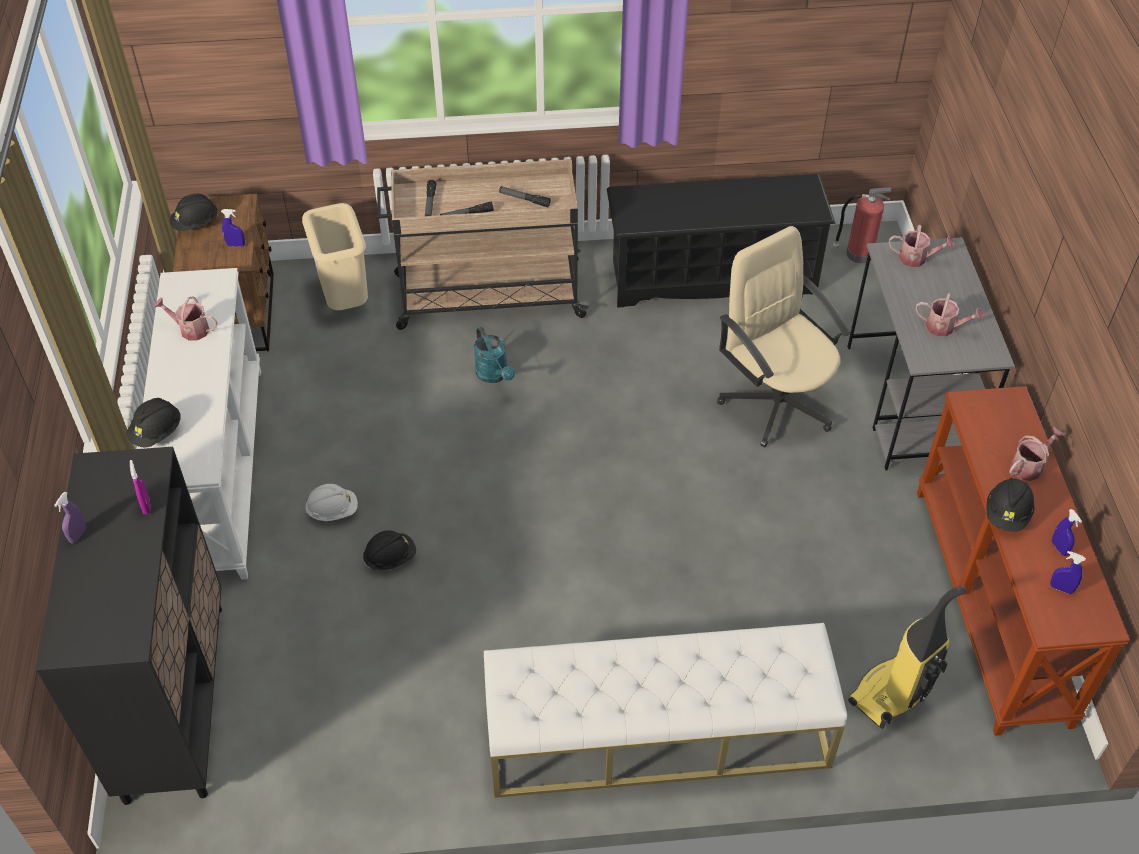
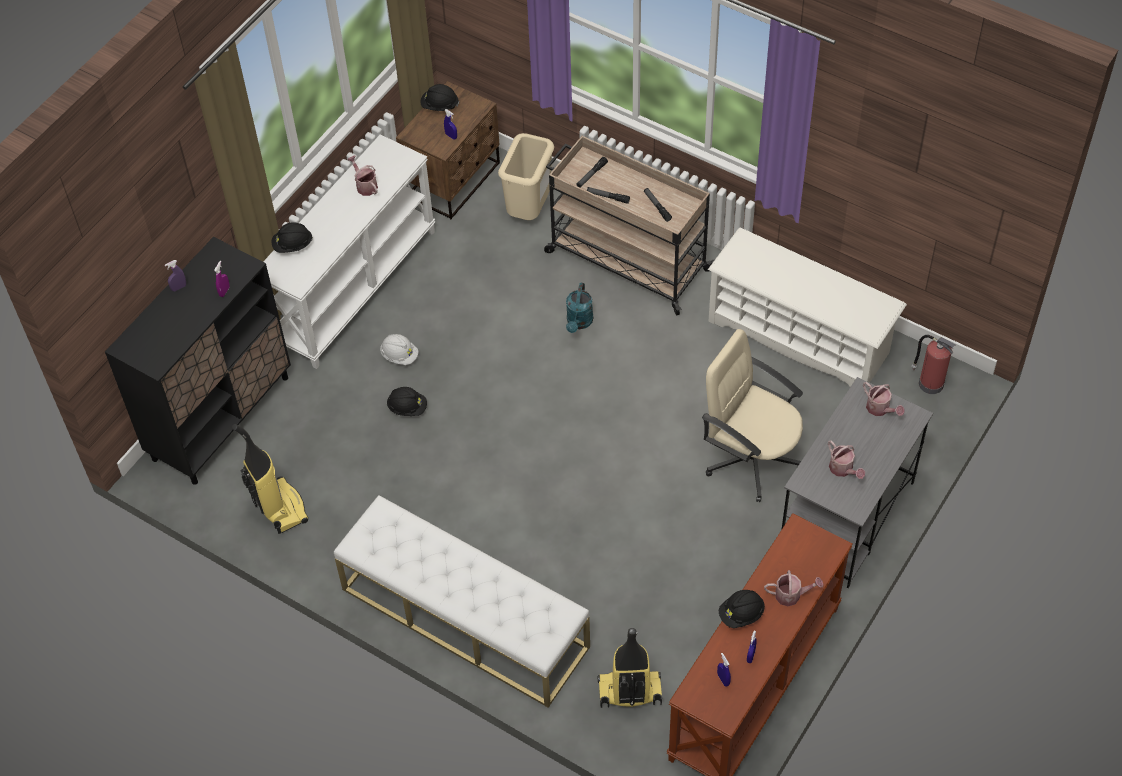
camera: 40 degrees right, 5 degrees up
(336, 755) = (279, 507): none -> vacuum cleaner
(712, 276) = (800, 337): black shoe rack -> white shoe rack
(776, 402) = (751, 457): beige office chair -> beige office chair turned 60 degrees counterclockwise

